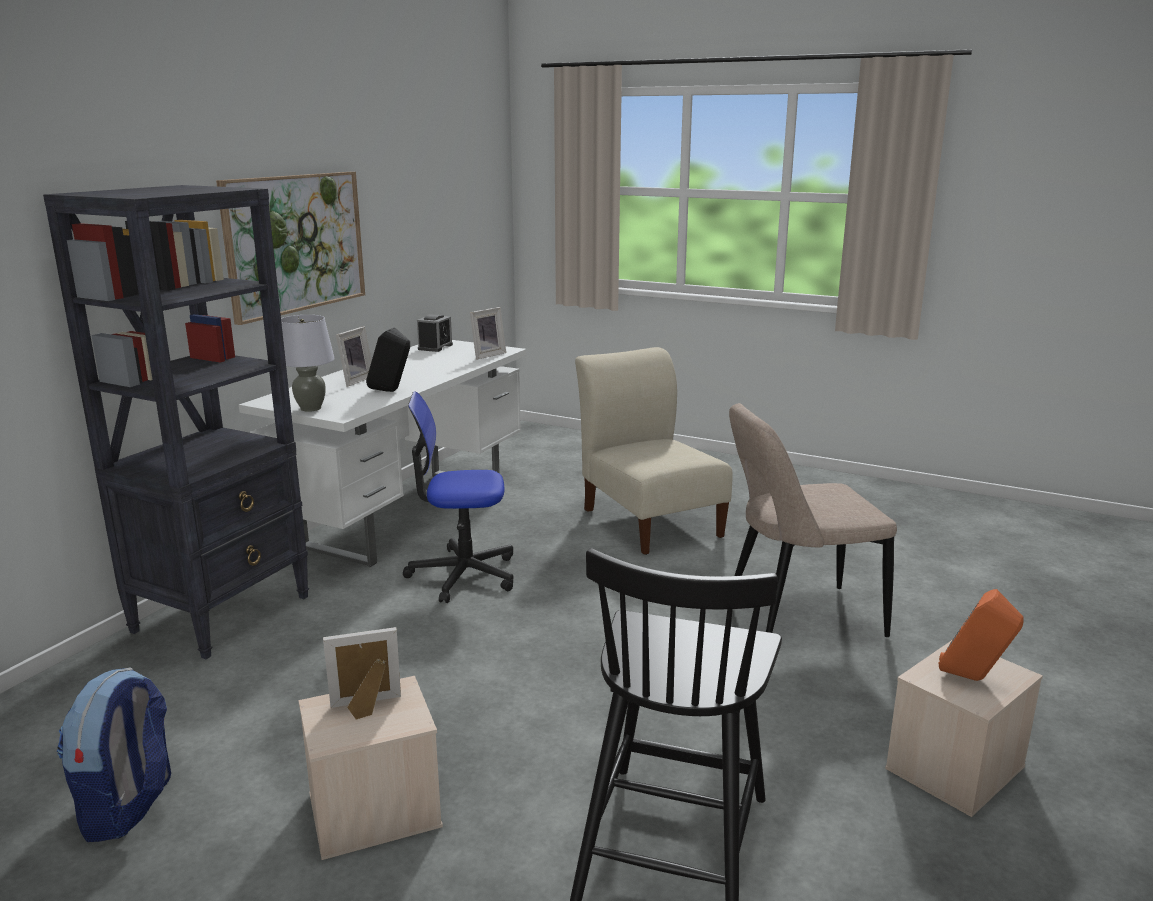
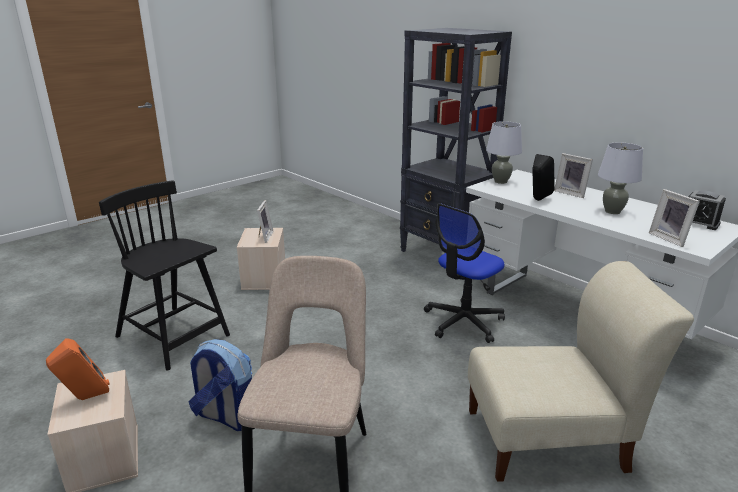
camera: 110 degrees right, 5 degrees up
(129, 807) = (308, 240): backpack -> backpack (226, 416)
(295, 243) = (593, 85): picture -> none
(418, 368) = (612, 211): none -> grey table lamp
(463, 574) = (463, 322): office chair -> office chair turned 150 degrees counterclockwise

